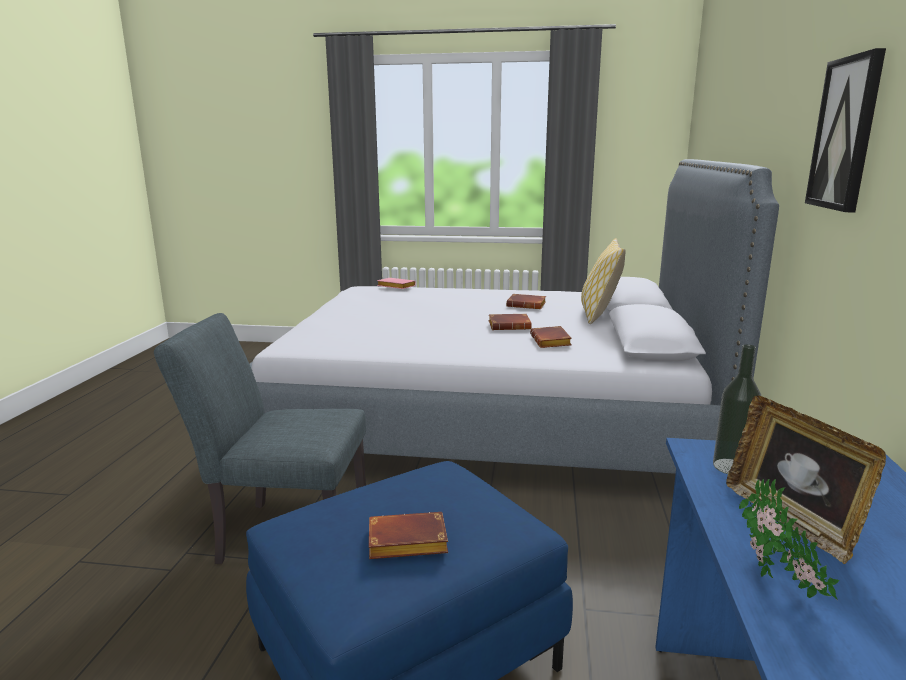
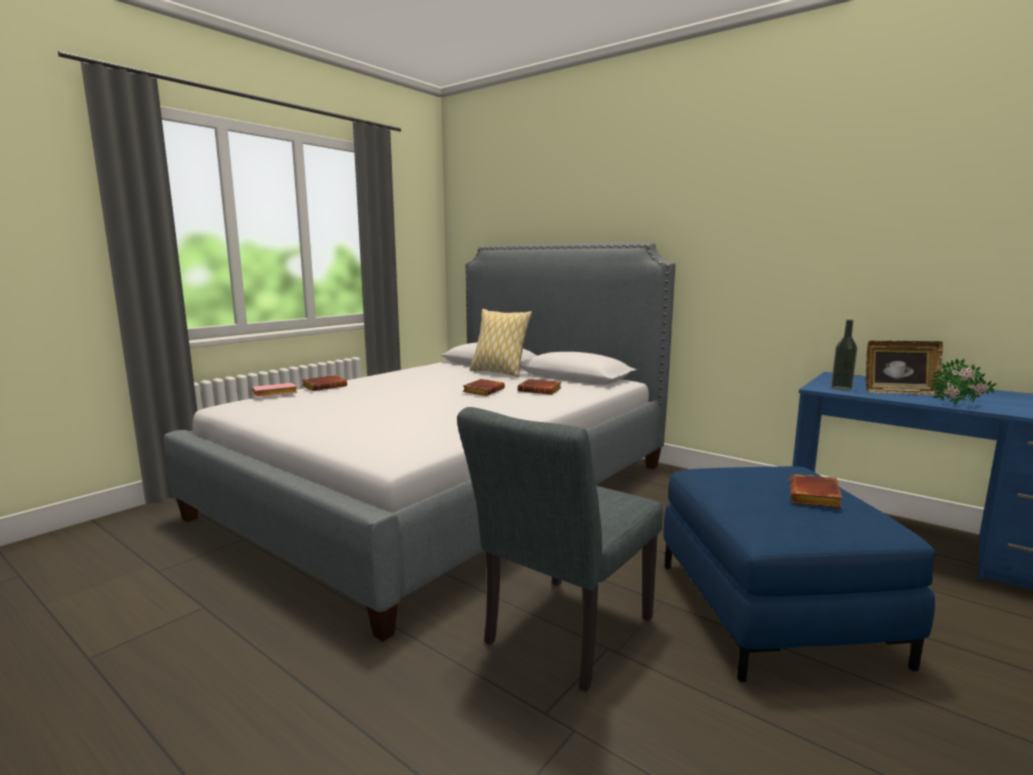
camera: 60 degrees left, 5 degrees down
(527, 305) = (438, 378): brown book -> brown book (325, 386)
(845, 134) = (730, 221): picture -> none

